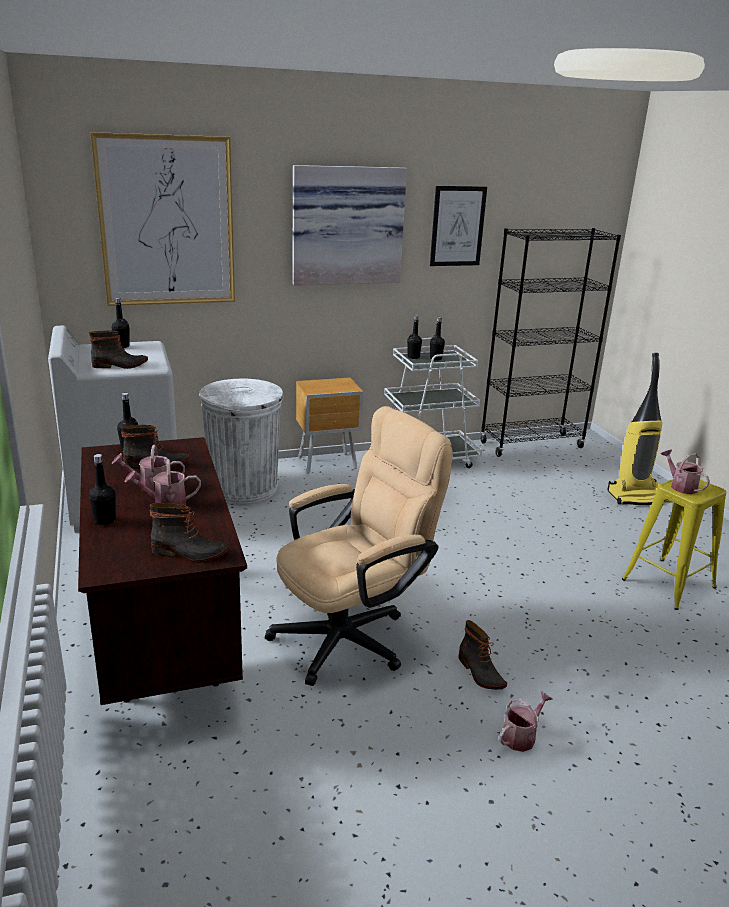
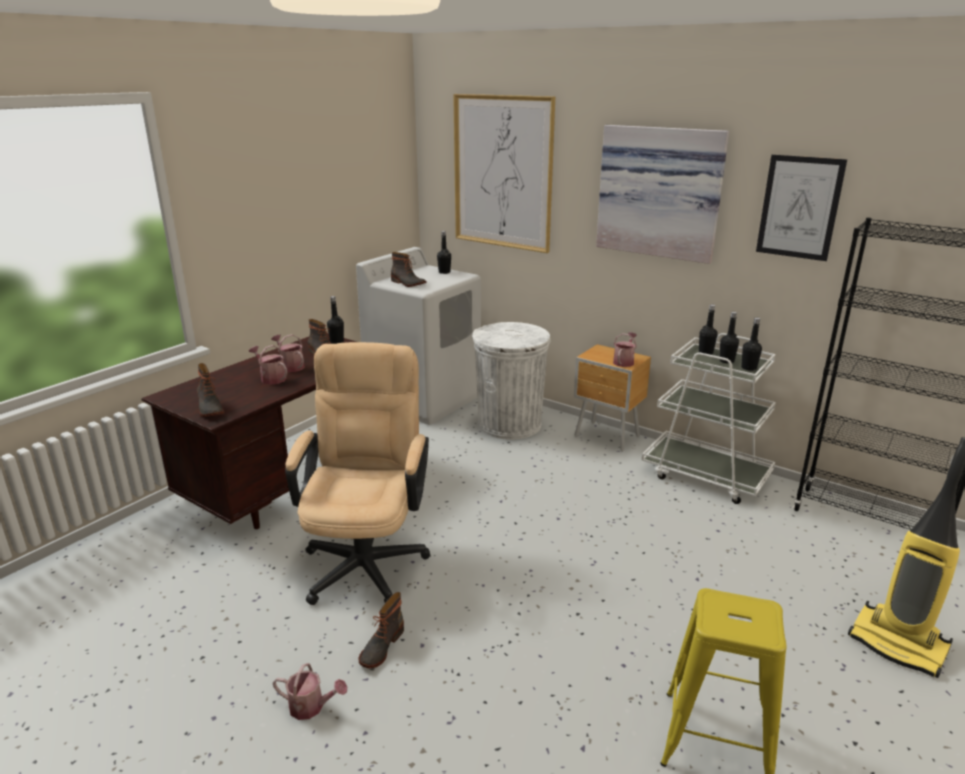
camera: 55 degrees right, 0 degrees up
(105, 520) = (229, 373): black bottle -> black bottle (749, 368)
(352, 635) = (367, 558): beige office chair -> beige office chair turned 105 degrees counterclockwise
(680, 486) = (726, 606): watering can -> watering can (624, 361)

